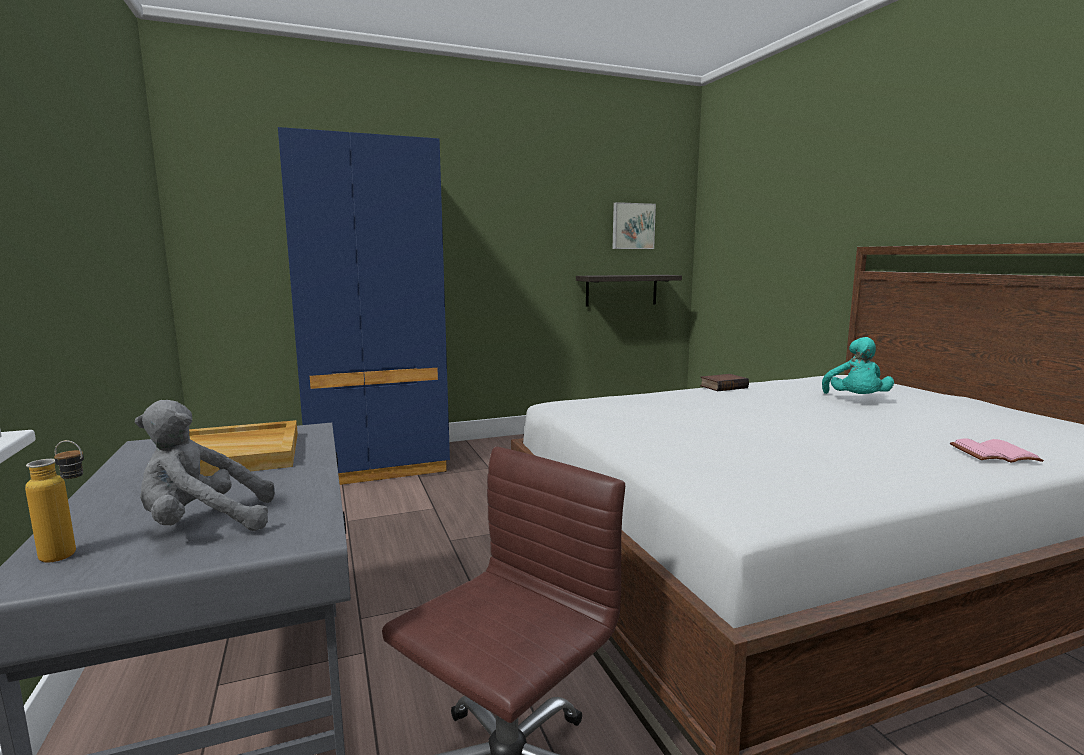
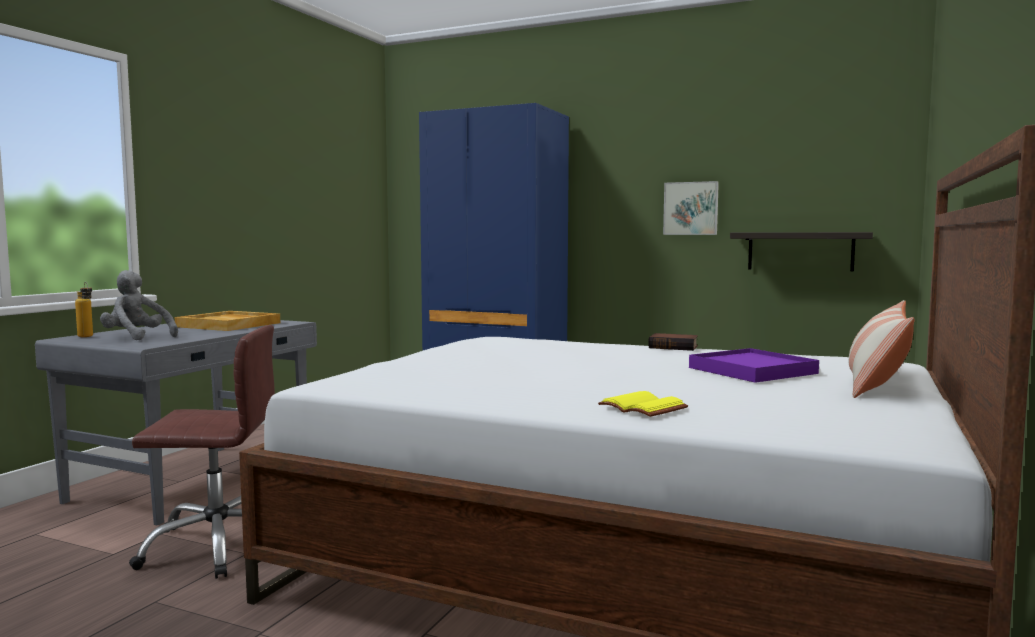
camera: 45 degrees right, 5 degrees down
(632, 226) = (818, 171): picture -> picture (691, 208)
(855, 400) = (751, 370): turquoise plush toy -> purple tray
(926, 395) = (876, 382): none -> pillow
(994, 453) = (645, 407): pink book -> yellow book

